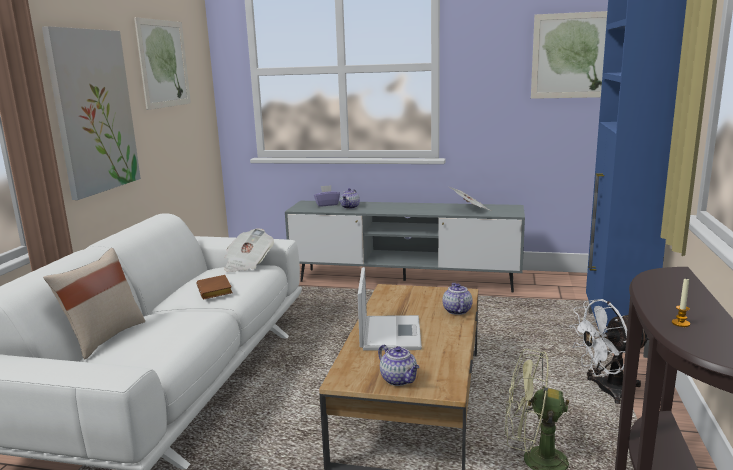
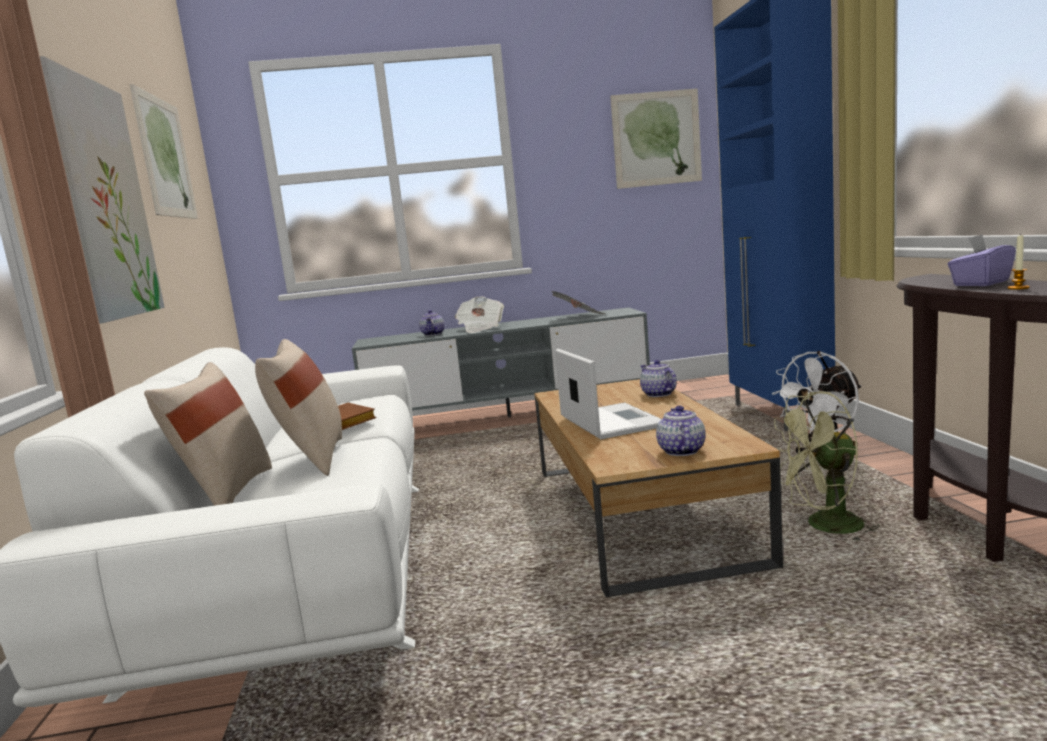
camera: 20 degrees left, 5 degrees down
(164, 323) = (311, 459): none -> beige pillow
(247, 264) = (356, 397): newspaper -> newspaper (480, 328)
(327, 204) = (399, 336): purple tissue box -> purple tissue box (980, 283)
(399, 380) = (680, 450): teapot -> teapot turned 120 degrees counterclockwise

